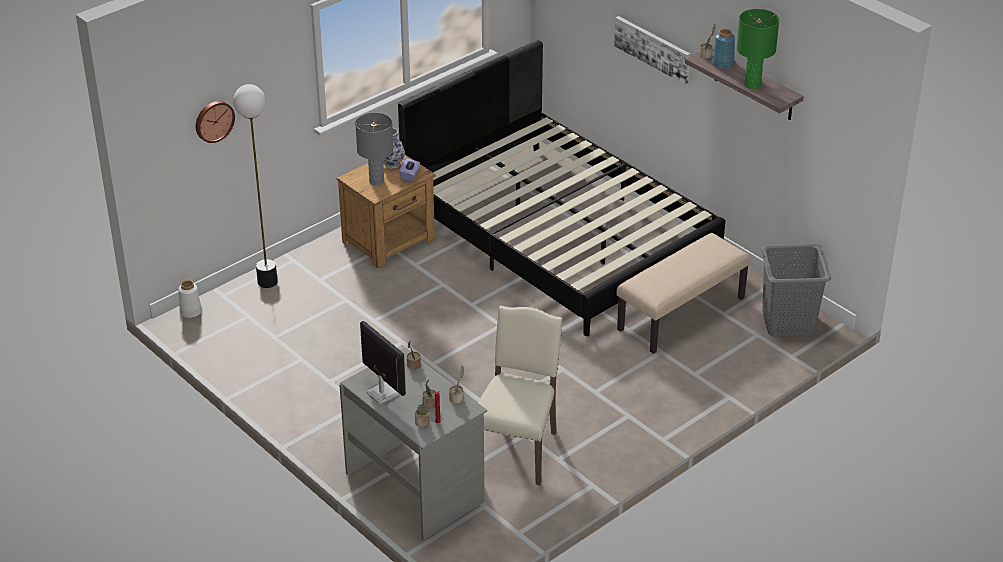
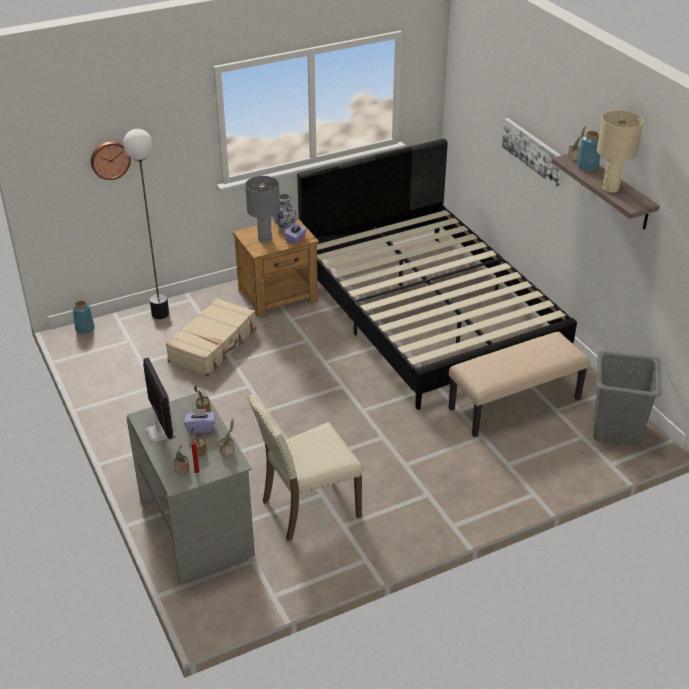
camera: 15 degrees right, 0 degrees up
(190, 311) = (85, 328): white vase -> blue vase
(344, 306) = (213, 345): none -> beige suitcase
(420, 382) = (200, 428): none -> purple tissue box
(517, 449) = (308, 508): beige chair -> beige chair turned 150 degrees counterclockwise
(753, 84) = (610, 188): green table lamp -> beige table lamp

